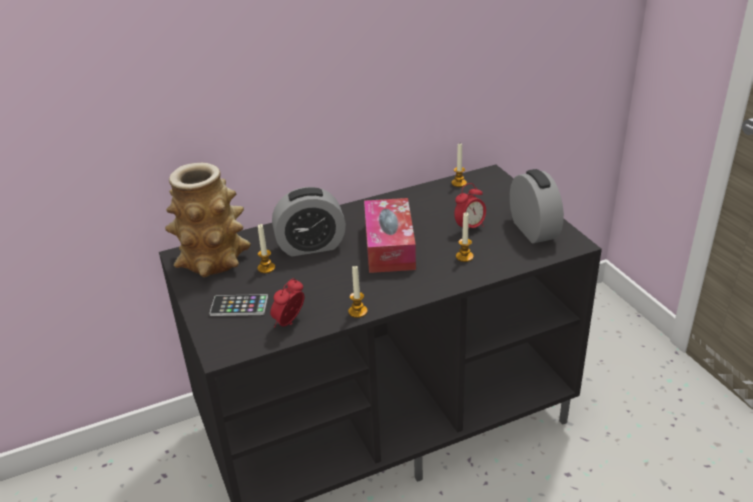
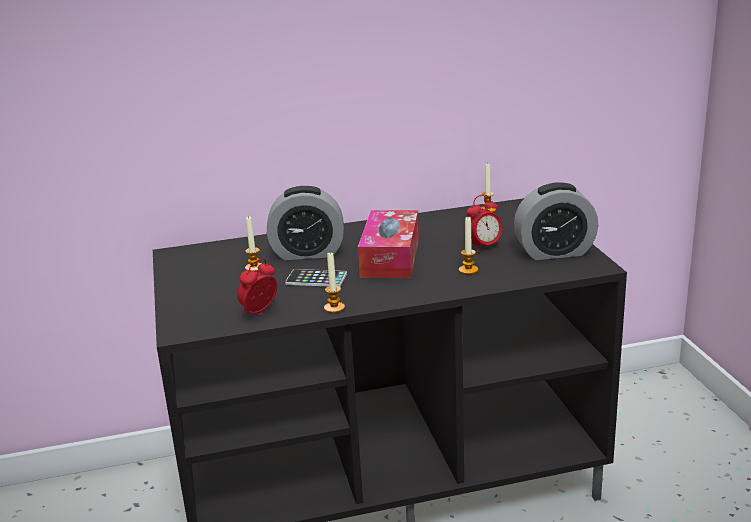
camera: 10 degrees right, 10 degrees down
(213, 260) = (203, 258): vase -> none
(239, 306) = (213, 296): phone -> phone (316, 279)
(533, 230) = (554, 252): alarm clock -> alarm clock turned 90 degrees clockwise

